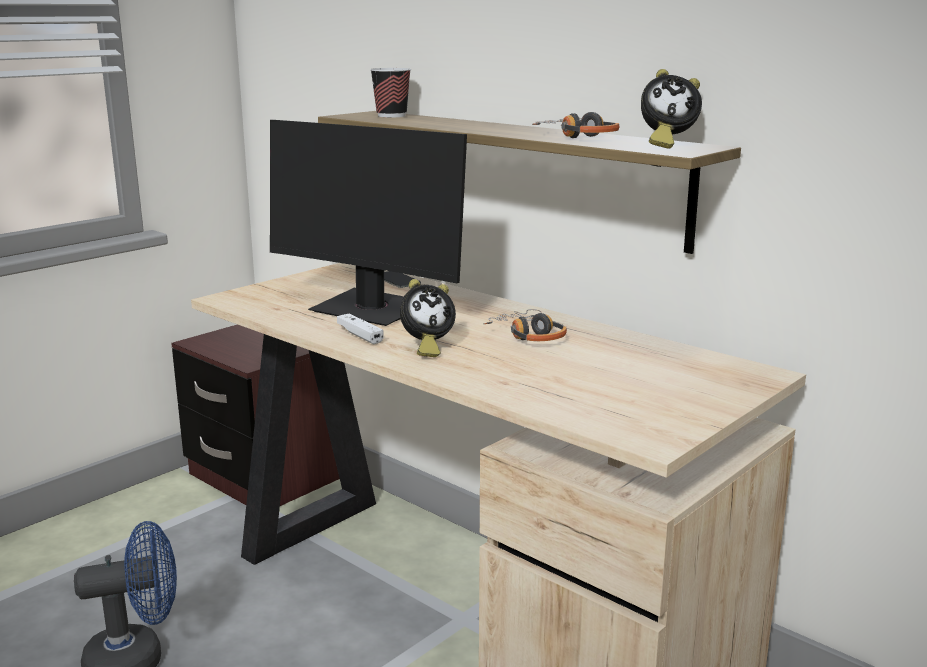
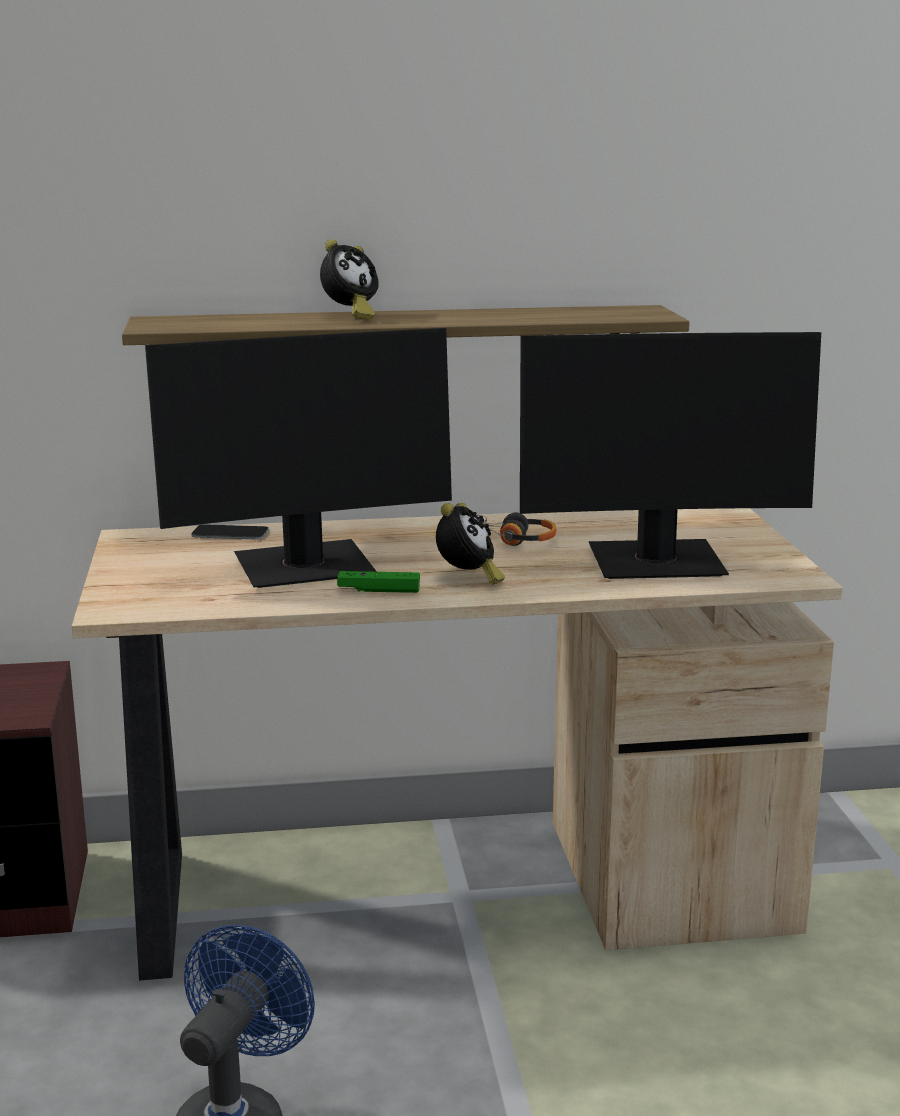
camera: 50 degrees left, 0 degrees up
(360, 335) = (378, 590): white game controller -> green game controller
(391, 116) = (204, 319): cup -> none
(578, 136) = (511, 314): headphones -> none
(578, 386) = (657, 563): none -> monitor
(665, 144) = (612, 311): alarm clock -> alarm clock (349, 316)

